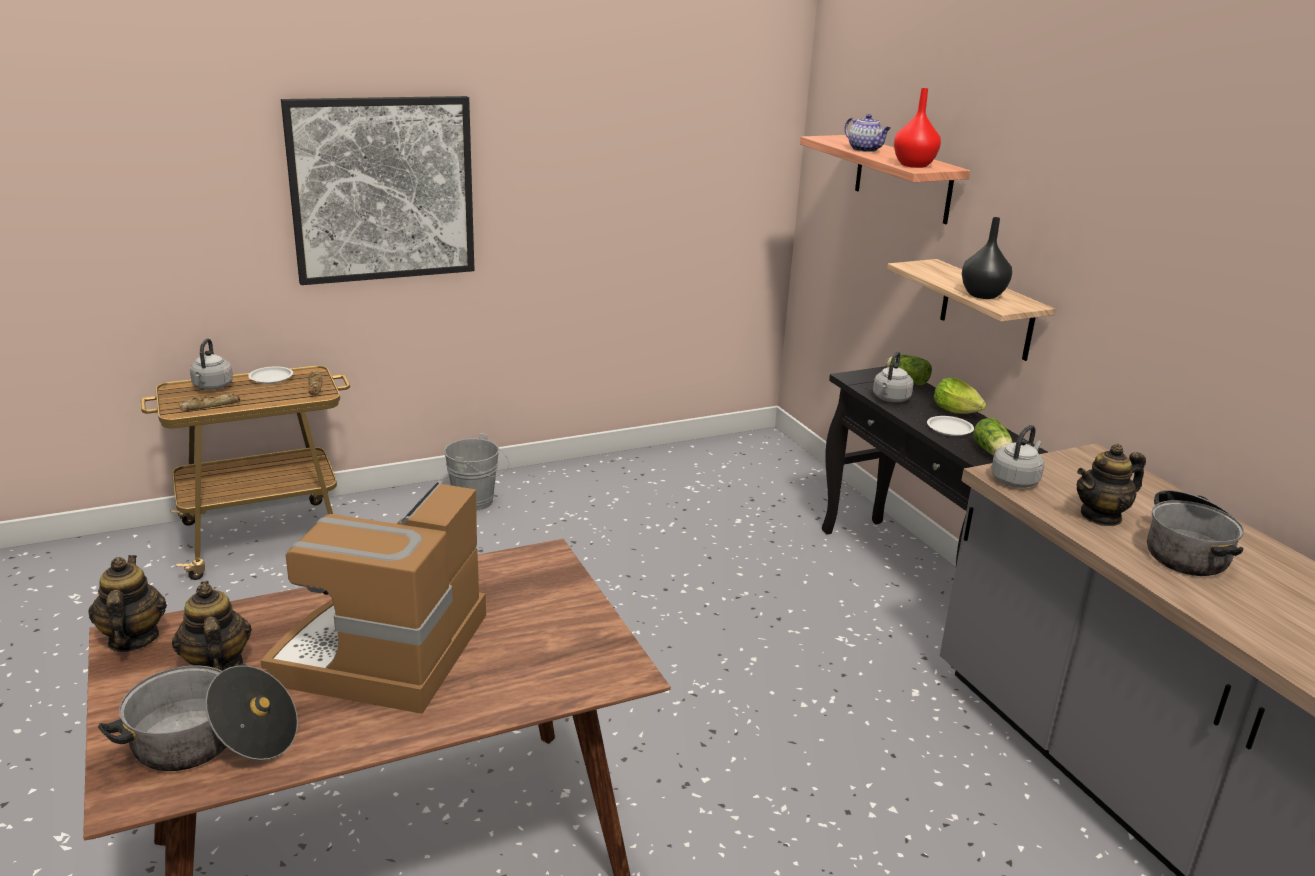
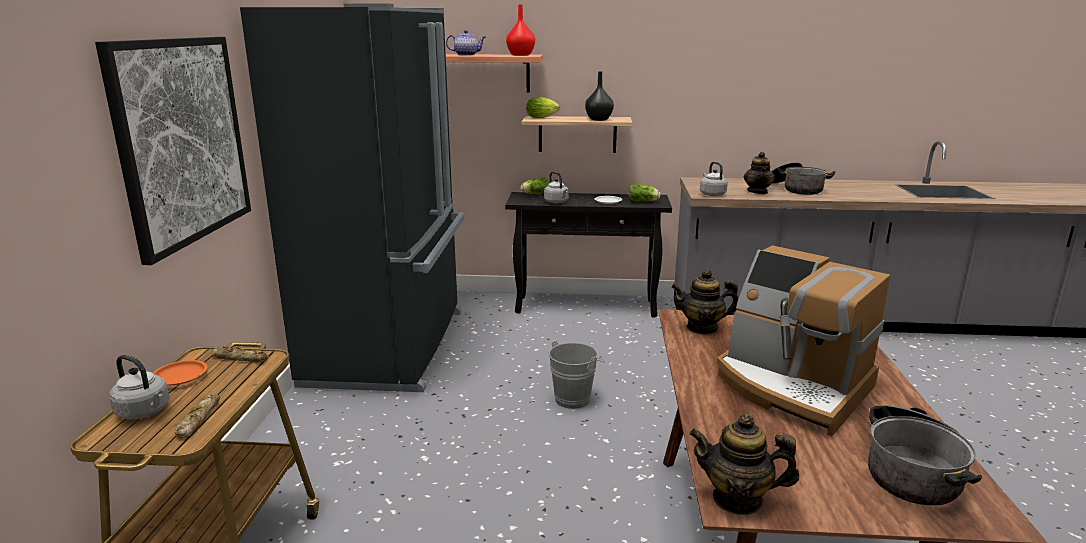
camera: 60 degrees left, 5 degrees down
(216, 667) = (799, 458): teapot -> teapot (702, 328)
(271, 378) = (180, 376): white plate -> orange plate
(477, 502) = (322, 420): grey bucket -> grey bucket (575, 398)
(649, 484) = (391, 346): none -> black fridge
(958, 413) = (590, 196): lettuce -> lettuce (543, 118)

